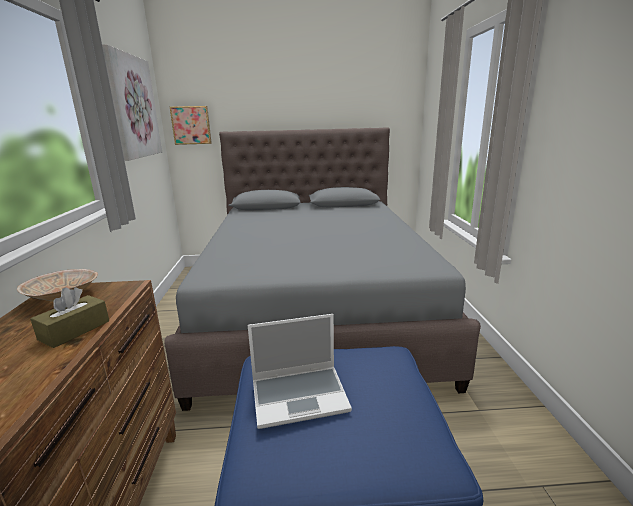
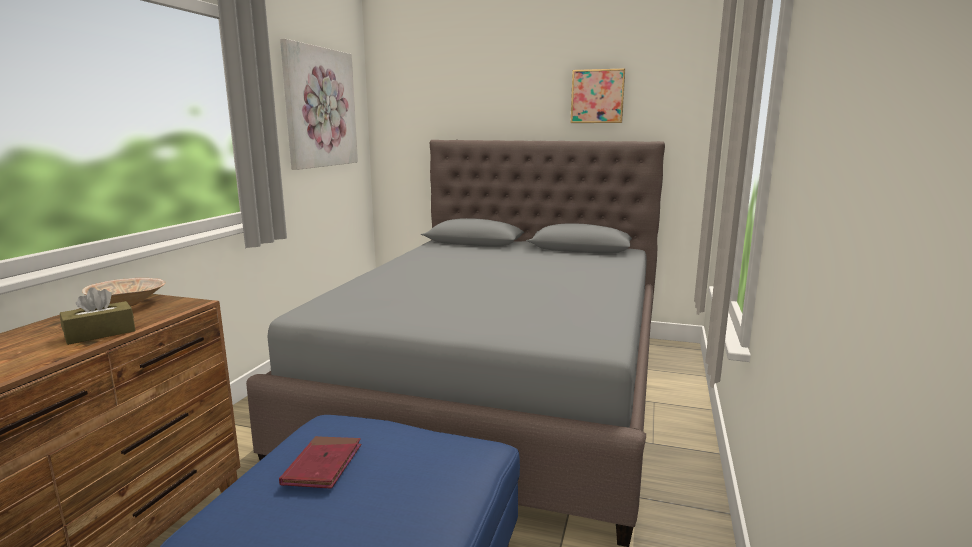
camera: 20 degrees right, 5 degrees down
(191, 125) = (400, 130): picture -> picture (597, 96)
(300, 395) = (323, 465): laptop -> red book

